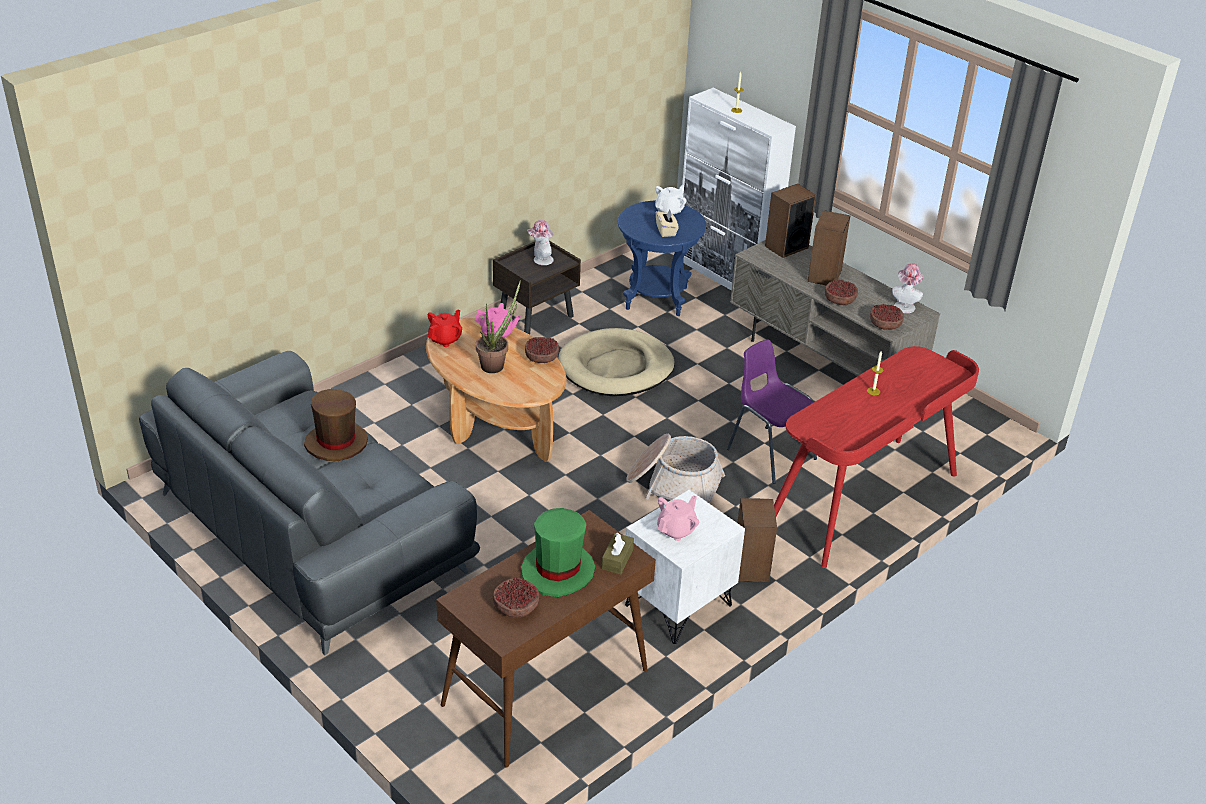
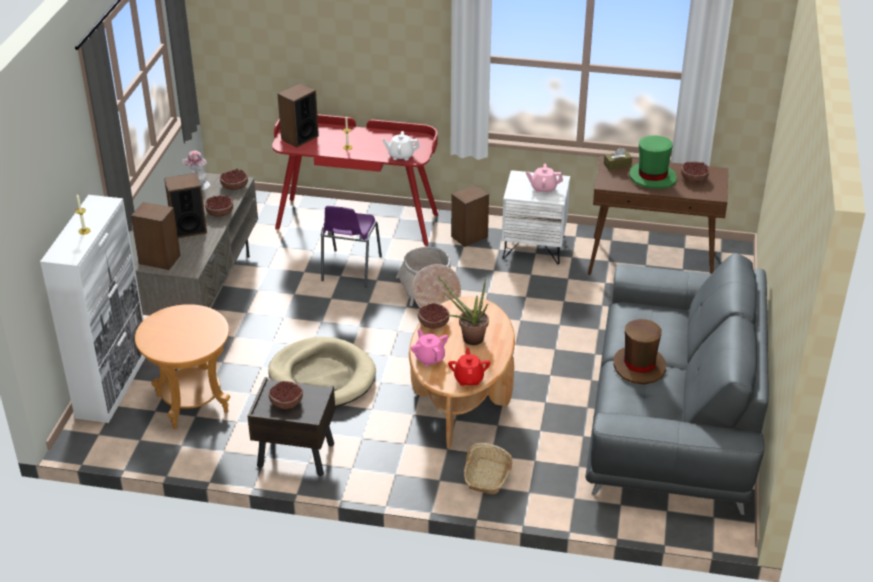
camera: 125 degrees left, 0 degrees up
(391, 390) = (487, 477): none -> basket
(445, 339) = (469, 379): red teapot -> red teapot turned 90 degrees clockwise
(540, 260) = (286, 401): hat -> bowl
(656, 298) = (192, 403): blue side table -> brown side table
(666, 231) = (196, 323): beige tissue box -> none
(669, 211) = (156, 336): white teapot -> white teapot (401, 155)
(927, 370) = (299, 137): none -> speaker

